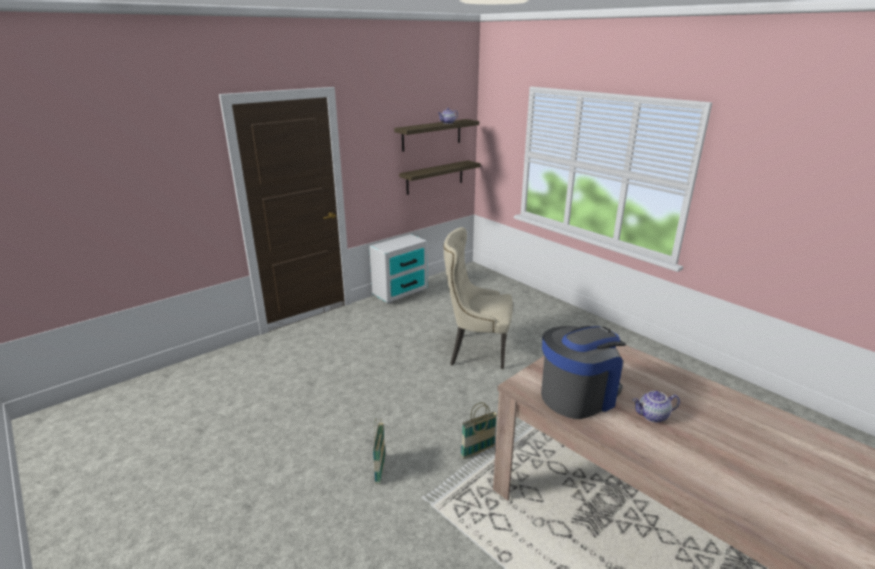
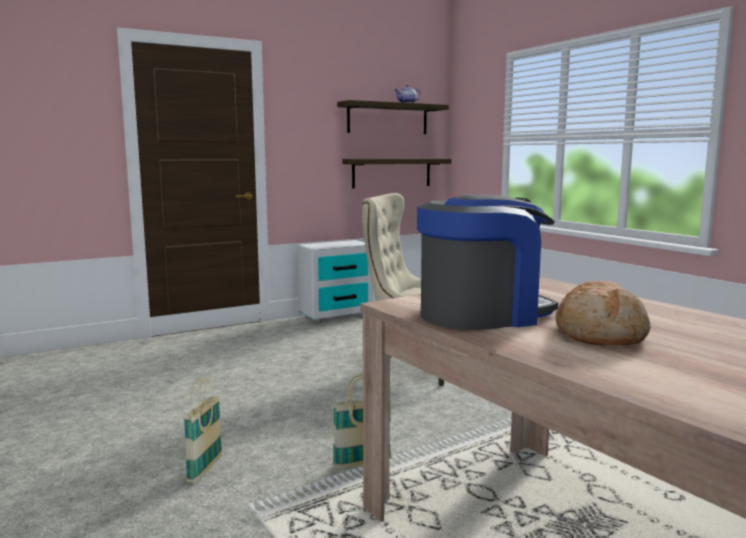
camera: 10 degrees right, 15 degrees down
(653, 416) = (599, 334): teapot -> bread

